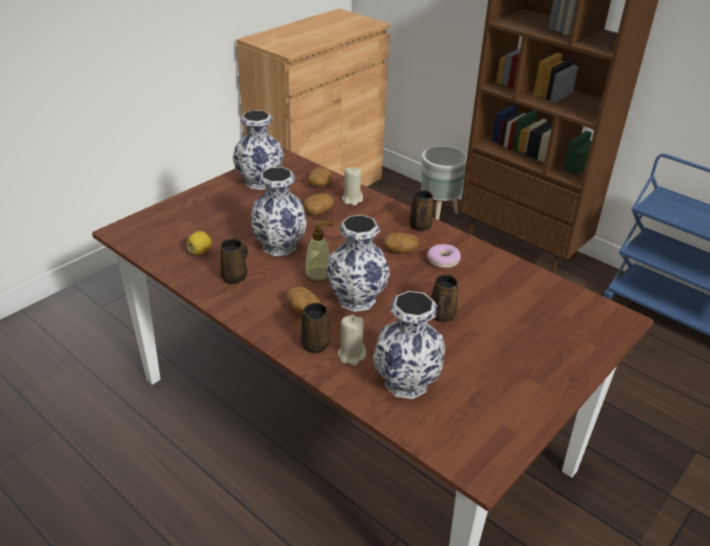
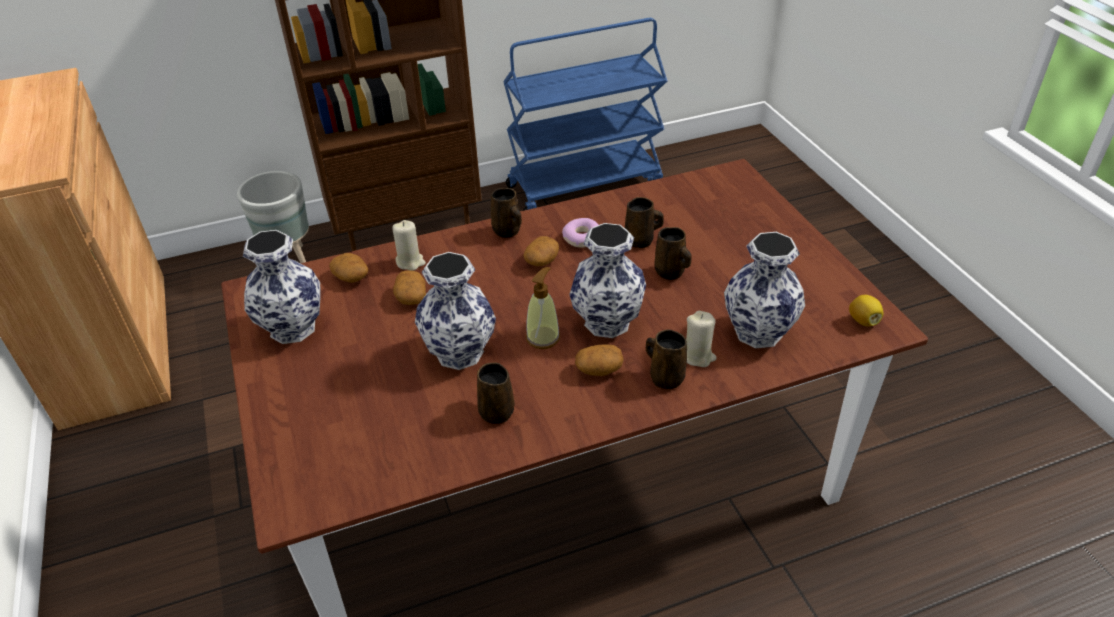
camera: 60 degrees left, 5 degrees up
(200, 252) = (414, 431): lemon -> lemon (863, 321)
(467, 290) = (640, 241): none -> brown mug

